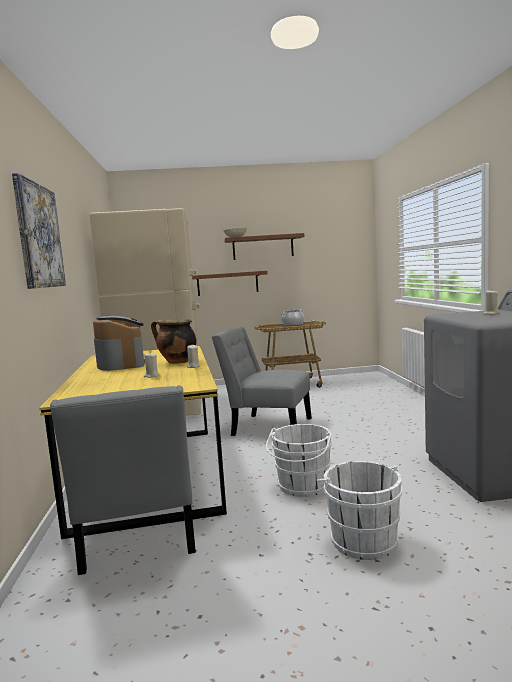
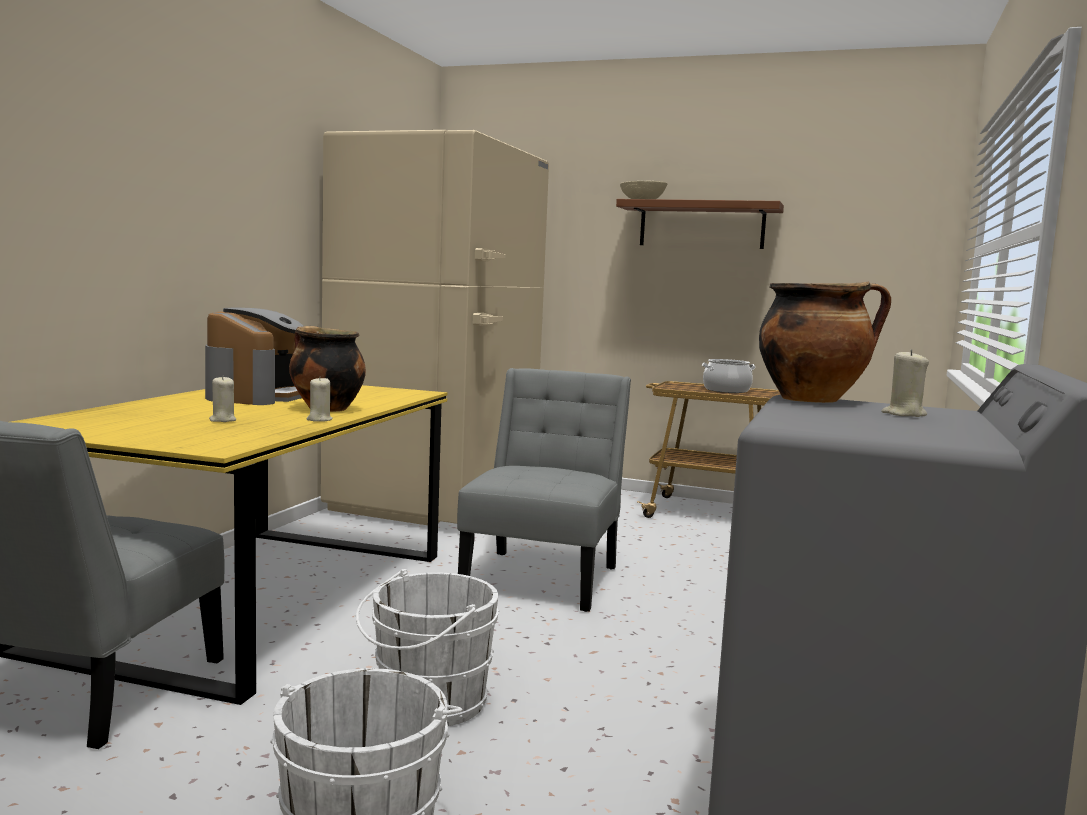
camera: 25 degrees right, 0 degrees up
(39, 236) = (110, 154): picture -> none
(227, 283) = (622, 290): brown shelf -> none
(267, 426) = (544, 576): grey chair -> grey chair turned 60 degrees clockwise
(447, 314) = (813, 400): none -> cooking pot

